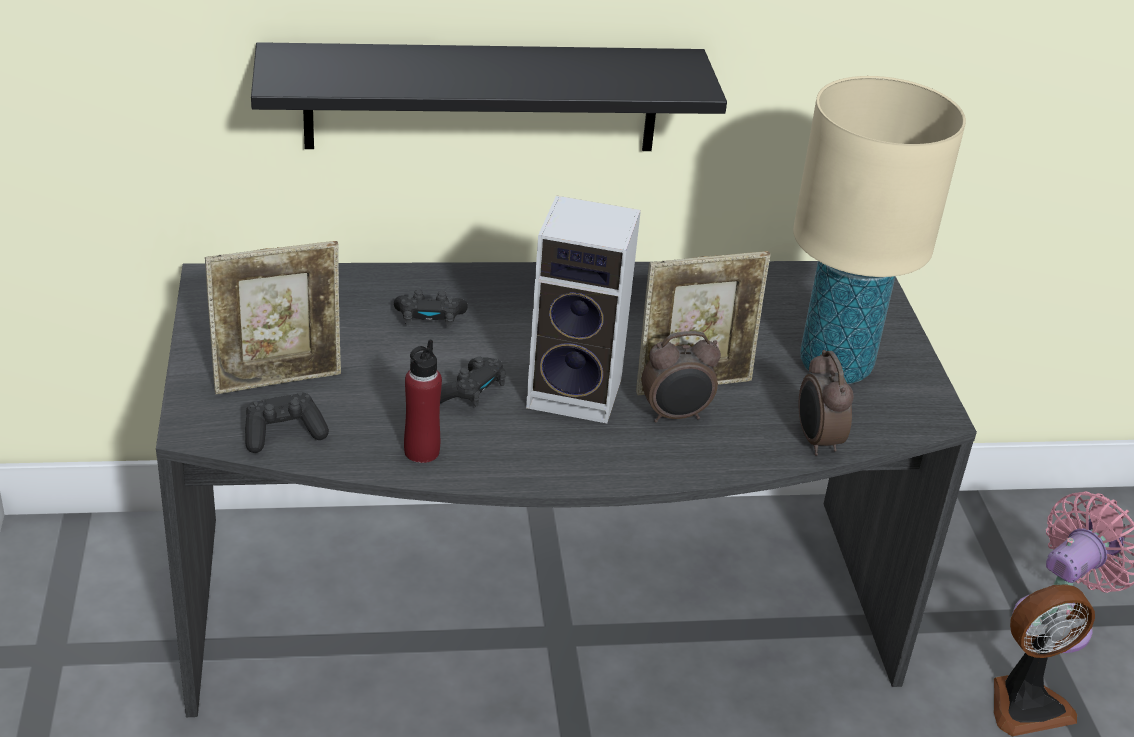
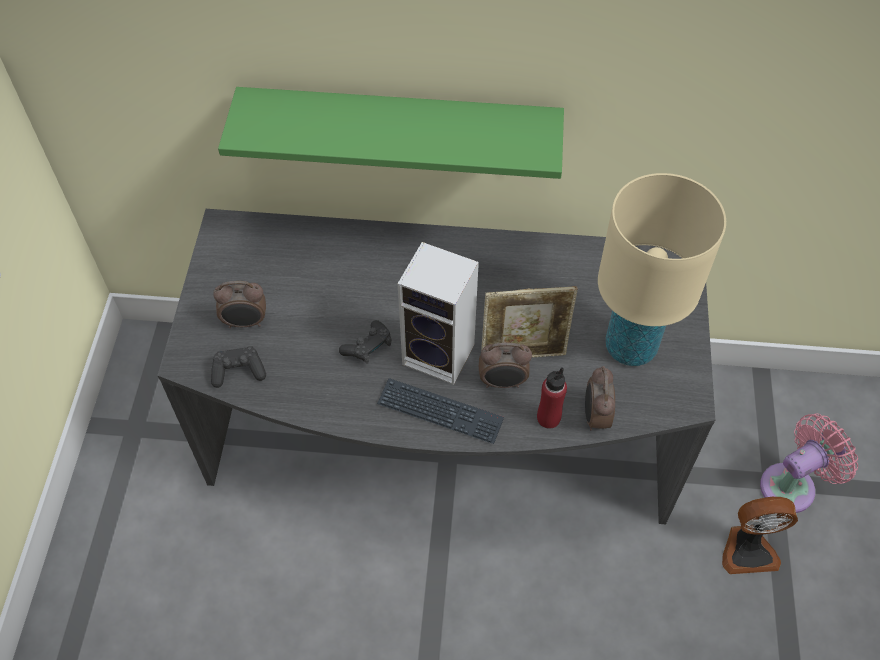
camera: 15 degrees right, 20 degrees up
(278, 379) = (245, 322): picture frame -> alarm clock
(421, 451) = (323, 397): red bottle -> red bottle (548, 418)
(429, 320) = (357, 276): black game controller -> none
(482, 98) = (400, 127): black shelf -> green shelf
(598, 454) = (440, 412): none -> keyboard

